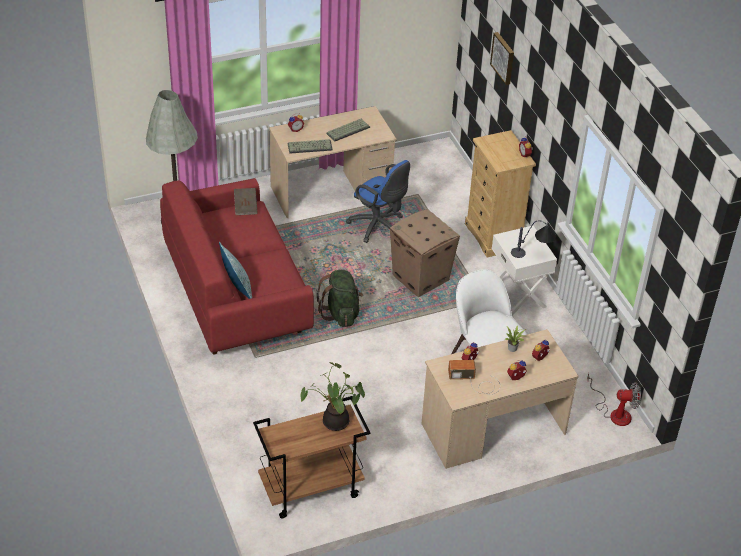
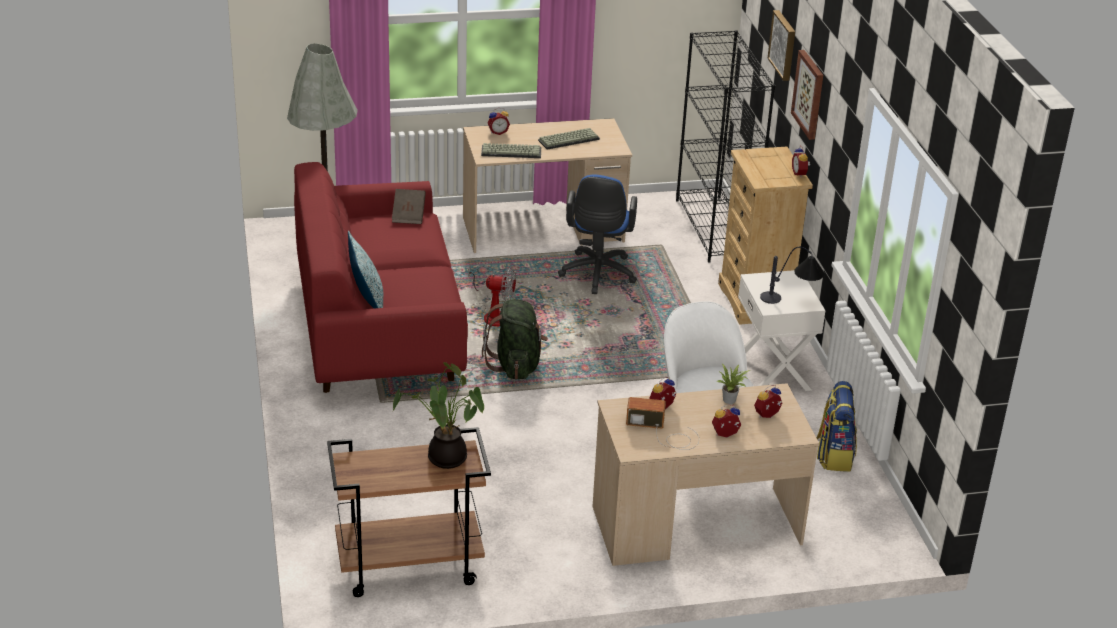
camera: 10 degrees right, 10 degrees down
(379, 227) = (597, 275): blue office chair -> blue office chair turned 45 degrees clockwise
(421, 278) = (640, 337): cardboard box -> none
(452, 175) = (715, 229): none -> black bookcase
(529, 100) = (809, 94): none -> picture
(572, 359) = (834, 455): none -> backpack
(614, 412) = (883, 527): fan -> fan (492, 314)

